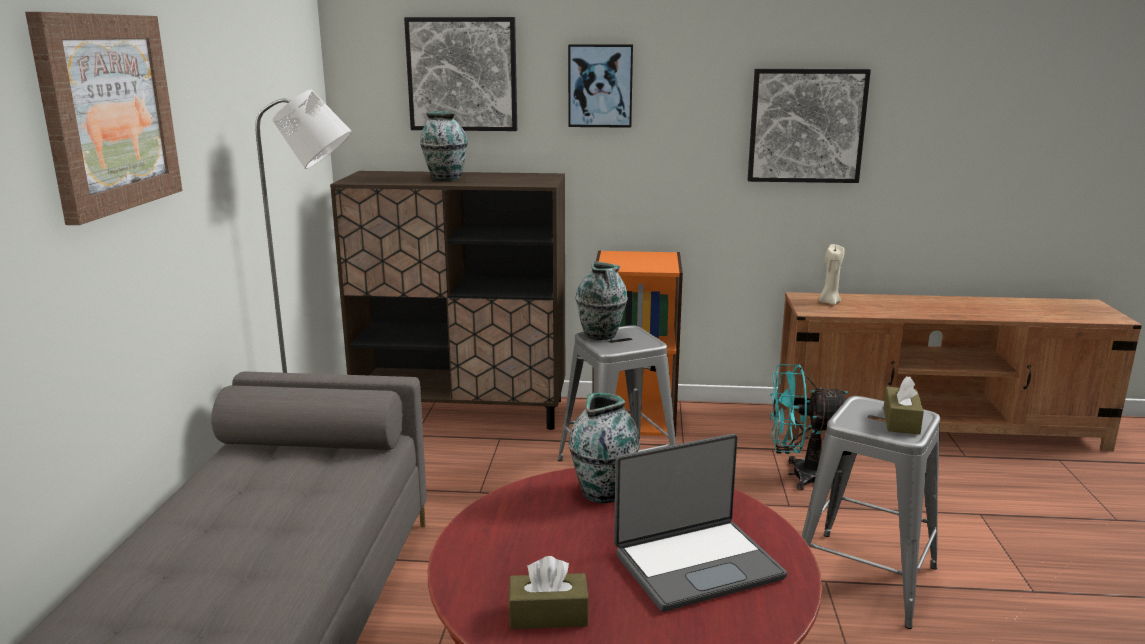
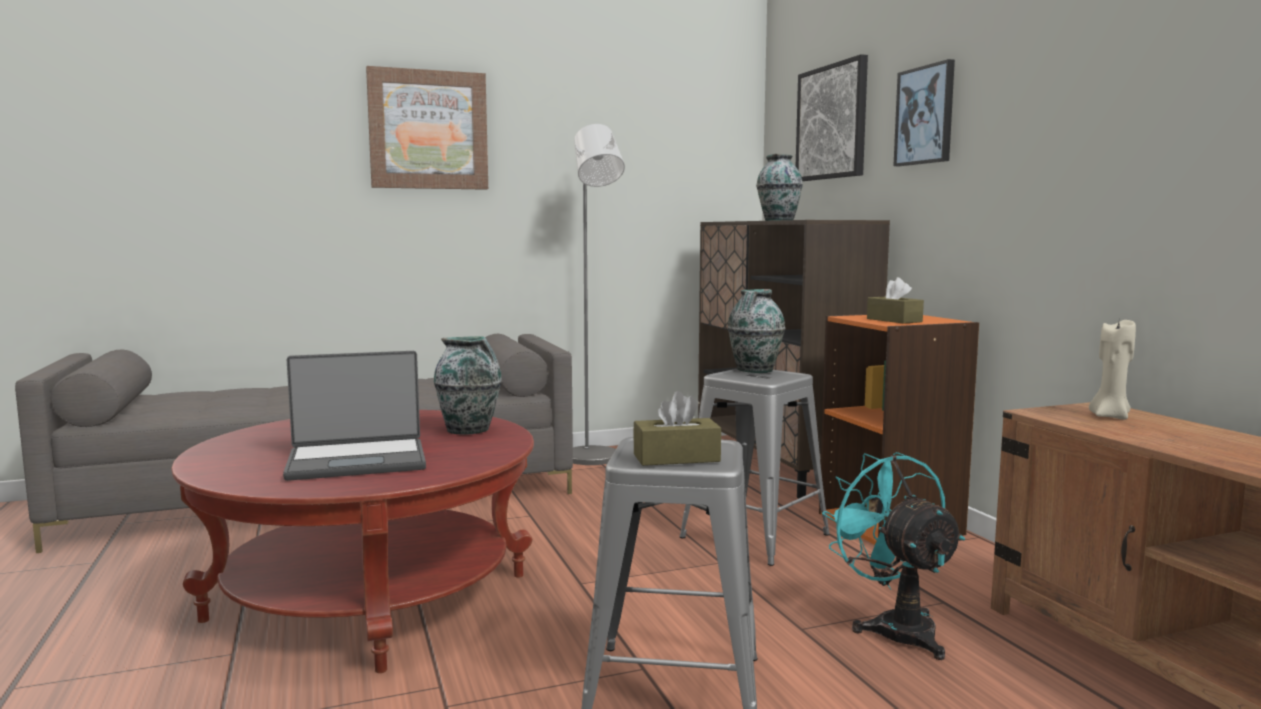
camera: 65 degrees right, 10 degrees down
(548, 615) = (272, 438): brown tissue box -> brown tissue box (894, 320)
(696, 564) = (357, 461): laptop -> laptop turned 60 degrees counterclockwise
(806, 126) = (1144, 135): picture -> none

